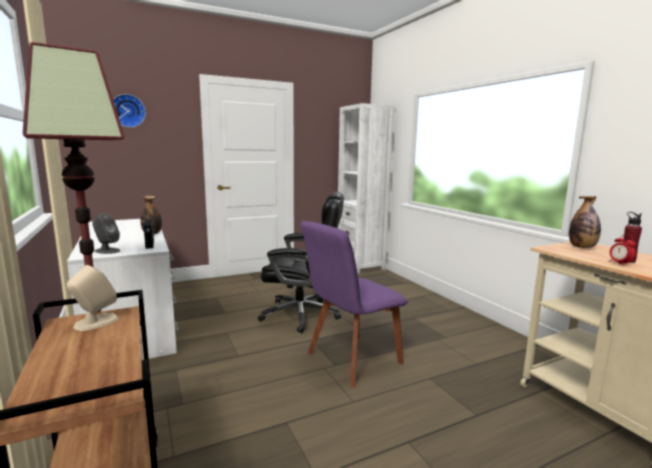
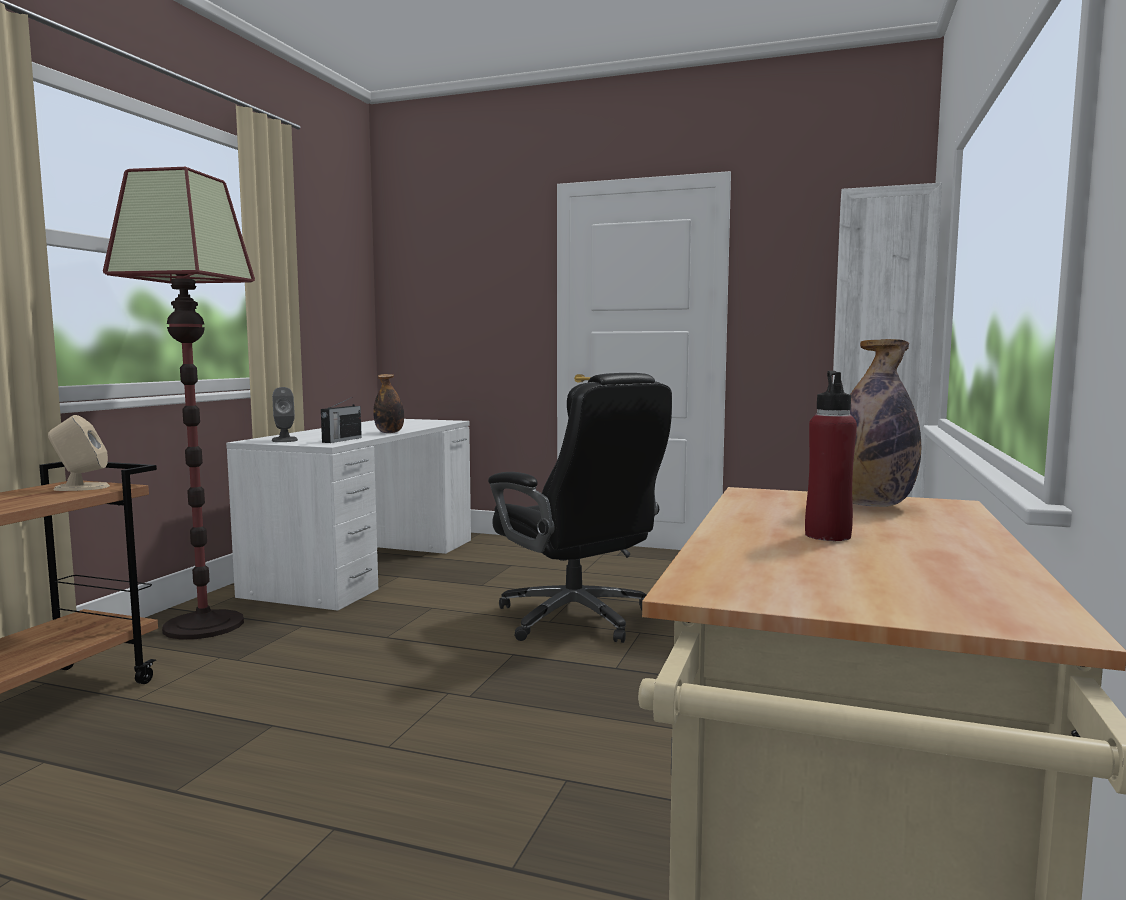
camera: 45 degrees right, 5 degrees down
(128, 111) = (455, 256): wall clock -> none
(350, 360) = (506, 699): purple chair -> none
(619, 264) = (760, 533): alarm clock -> none

